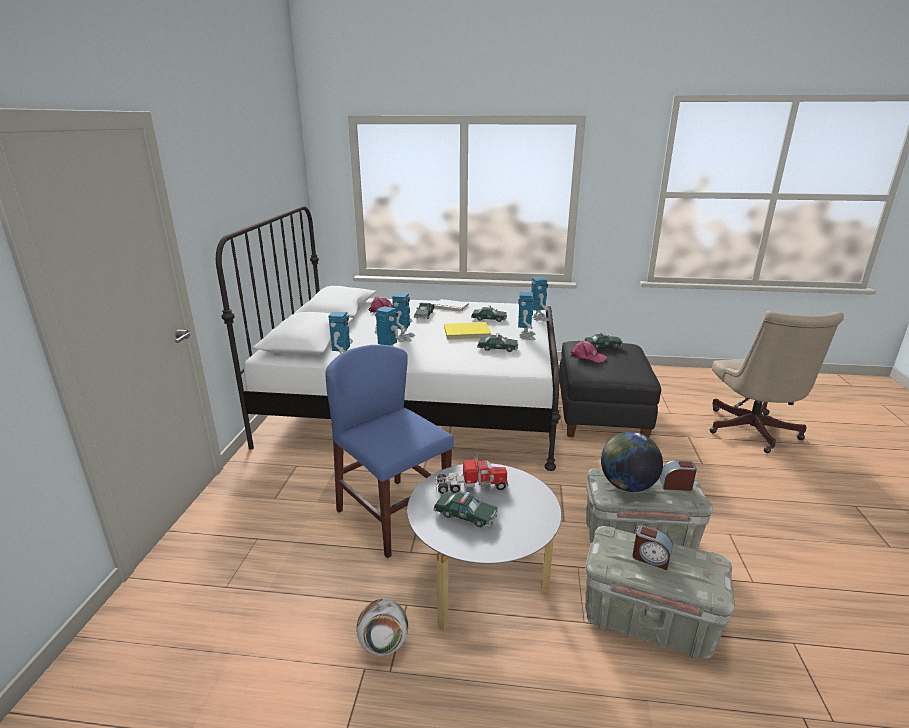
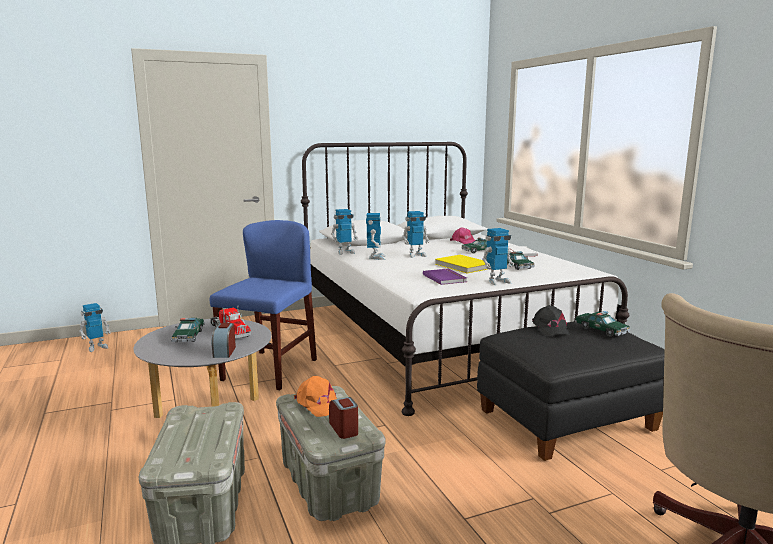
camera: 60 degrees right, 10 degrees down
(383, 644) = (133, 402): football -> none
(497, 348) = (445, 278): toy car -> purple book
(539, 318) = (559, 277): toy robot -> toy robot (97, 347)
(587, 357) = (550, 328): pink cap -> black cap
(627, 485) = (318, 404): globe -> orange cap
(650, 558) = (199, 428): alarm clock -> alarm clock (224, 351)

